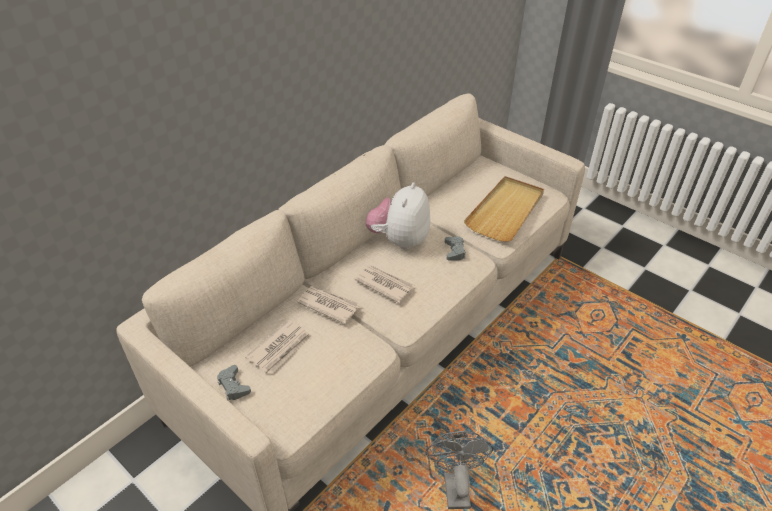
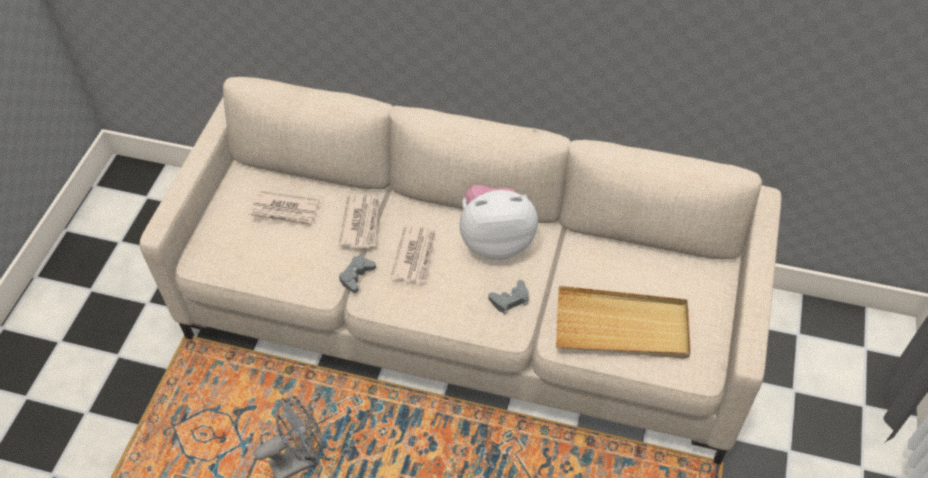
camera: 65 degrees right, 10 degrees up
(233, 386) = (228, 201): grey game controller -> grey game controller (356, 276)

